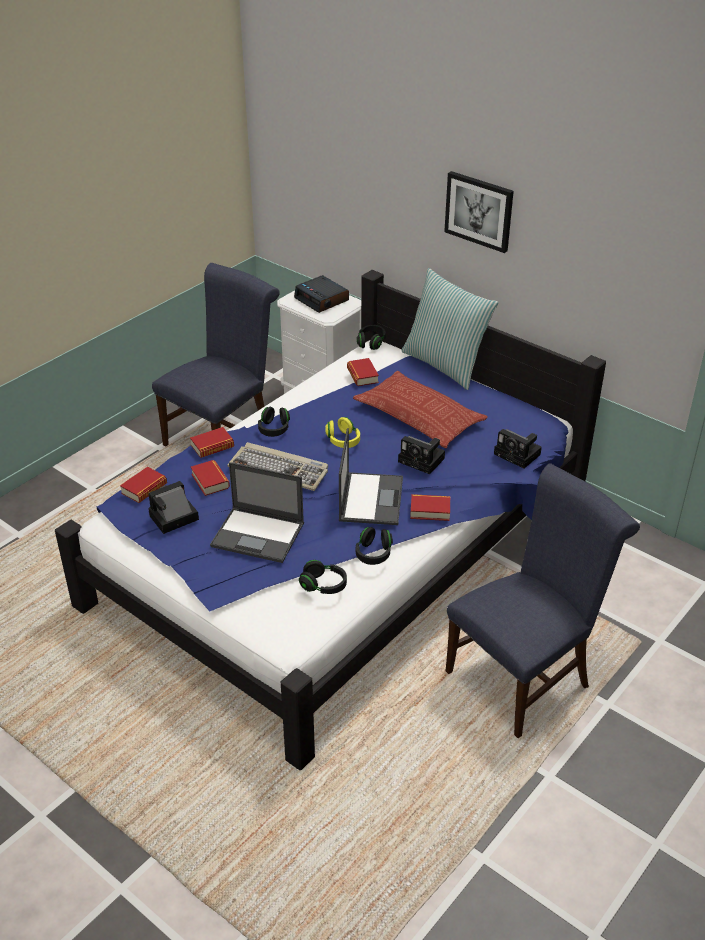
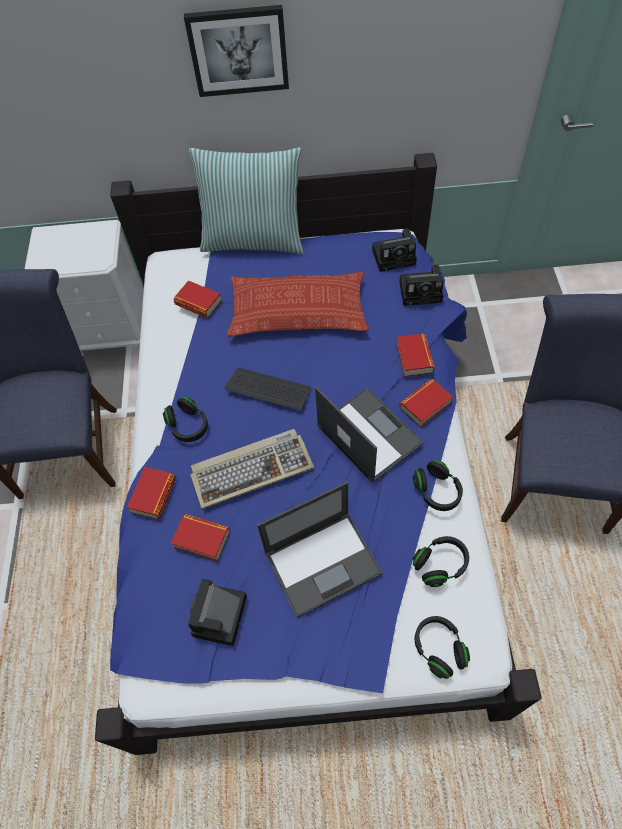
camera: 40 degrees left, 20 degrees up
(144, 489) = (146, 607): book -> book (414, 358)
(322, 299) = (71, 244): alarm clock -> none
(343, 441) = (268, 389): yellow headphones -> keyboard
(371, 343) = (158, 260): black headphones -> black headphones (439, 648)
(423, 460) = (359, 357): camera -> camera (395, 256)

